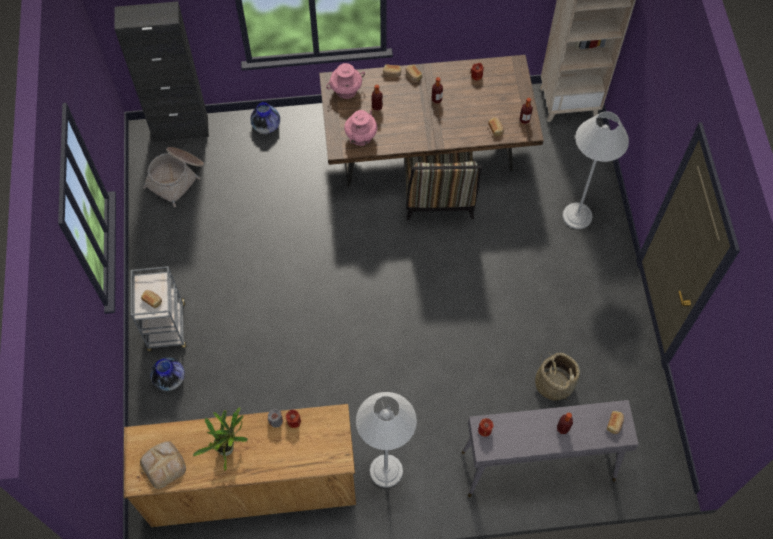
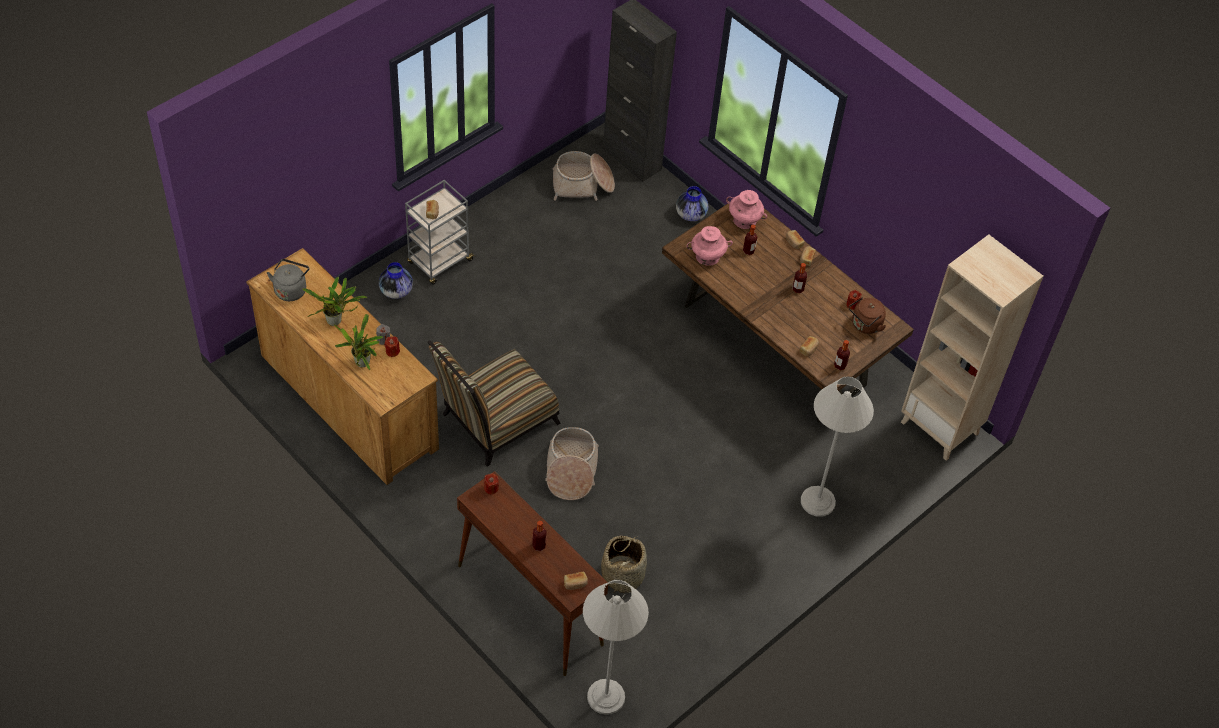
camera: 50 degrees right, 10 degrees down
(163, 464) = (291, 289): bread -> grey kettle
(289, 454) = (362, 364): none -> potted plant
(386, 470) = (434, 490): white floor lamp -> white floor lamp (606, 696)
(438, 192) = (742, 377): chair -> chair (494, 422)
(438, 360) = (571, 470): none -> basket
(500, 81) = (865, 325): none -> brown kettle
(537, 466) = (529, 604): grey console table -> brown console table

